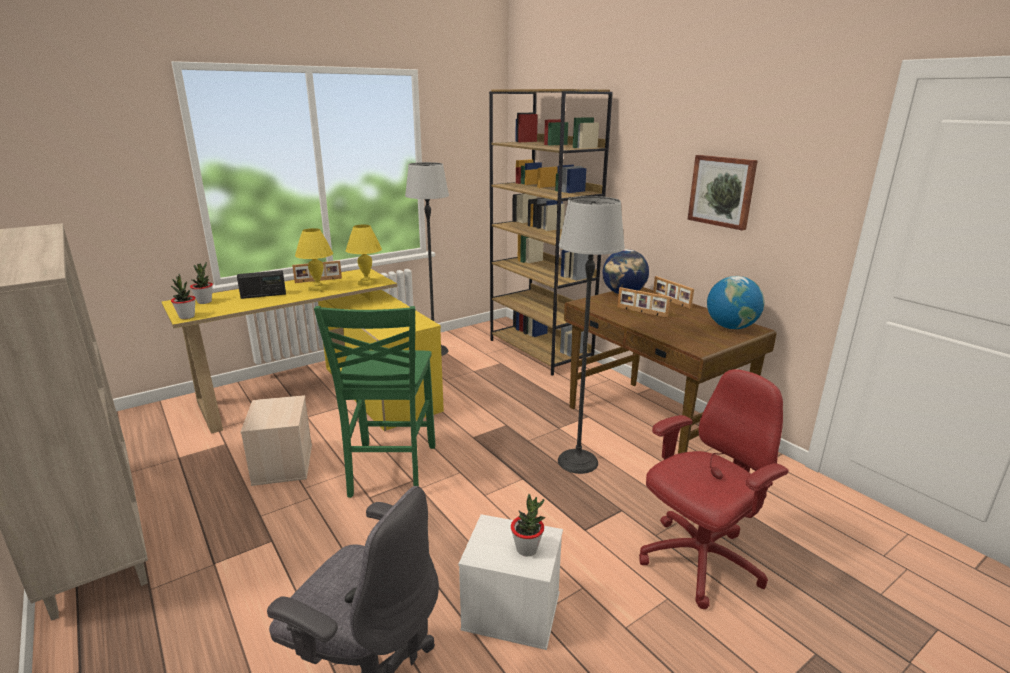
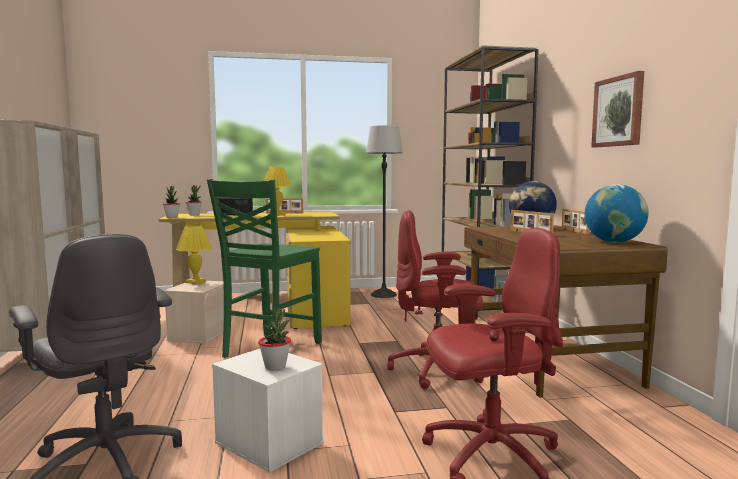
camera: 25 degrees right, 15 degrees down
(367, 283) = (317, 215): yellow table lamp -> yellow table lamp (196, 282)
(577, 461) = (438, 371): floor lamp -> red office chair

